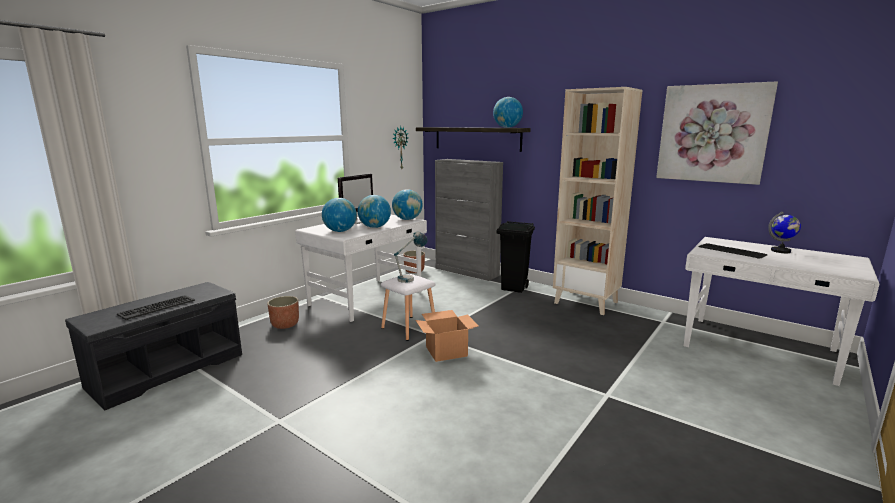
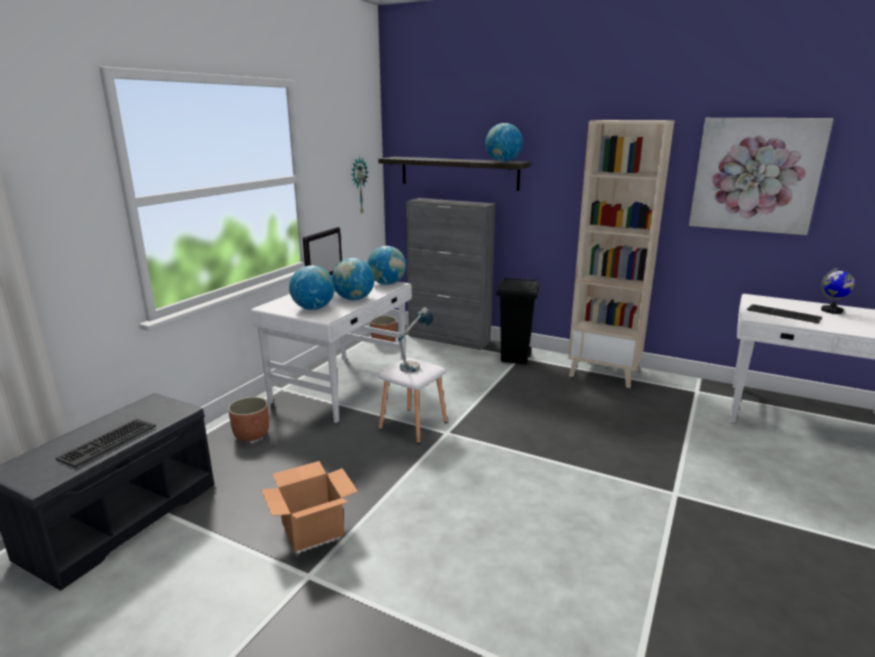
camera: 10 degrees left, 5 degrees up
(446, 352) = (472, 455): cardboard box -> cardboard box (312, 529)

